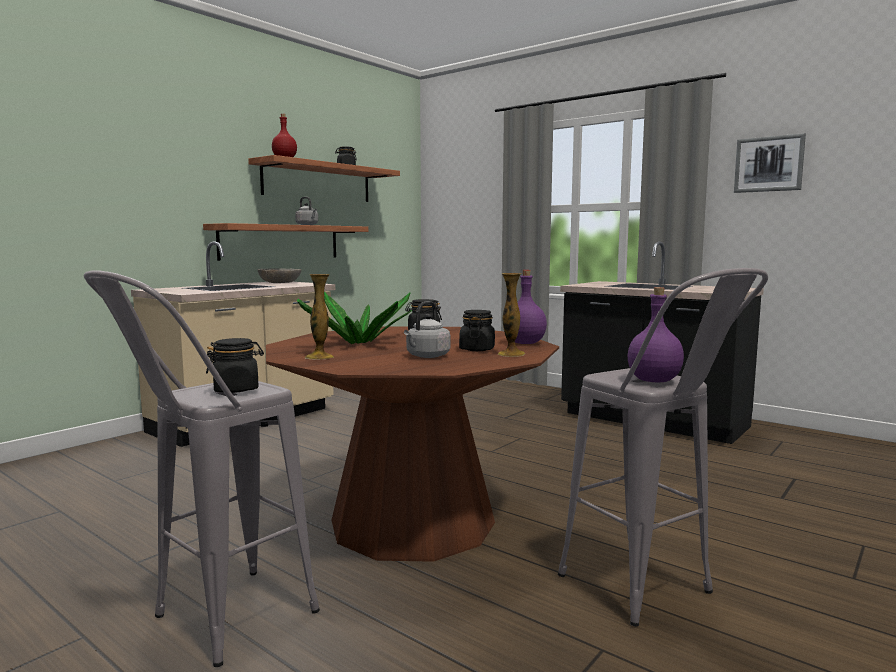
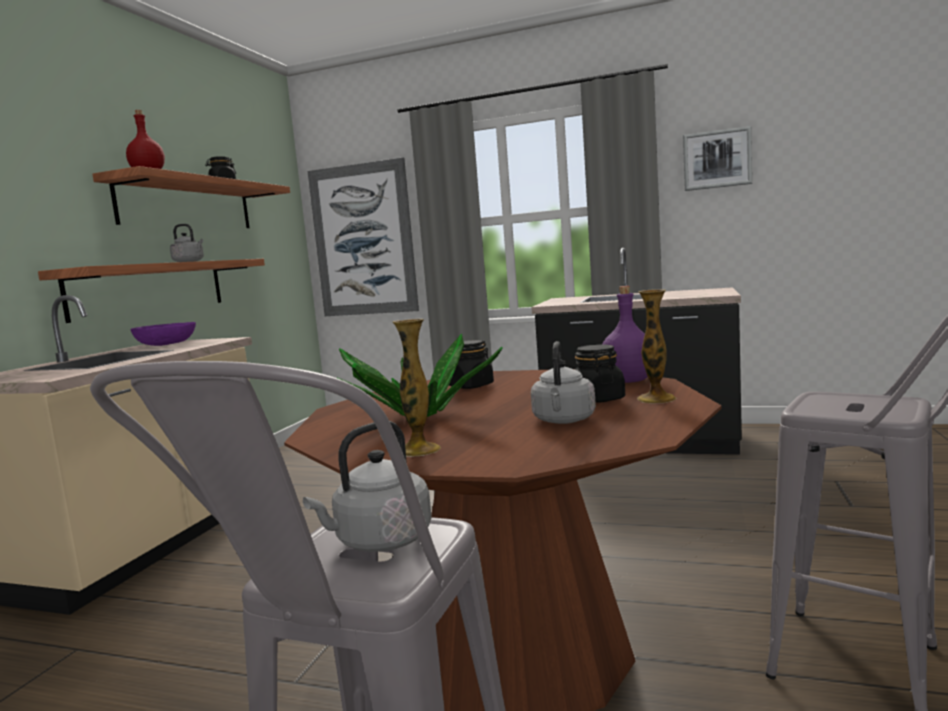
camera: 20 degrees left, 0 degrees up
(236, 389) = (379, 542): black jar -> grey kettle
(280, 283) = (167, 344): grey bowl -> purple bowl
(461, 217) = (363, 240): none -> picture
(655, 381) = (876, 406): purple bottle -> none

